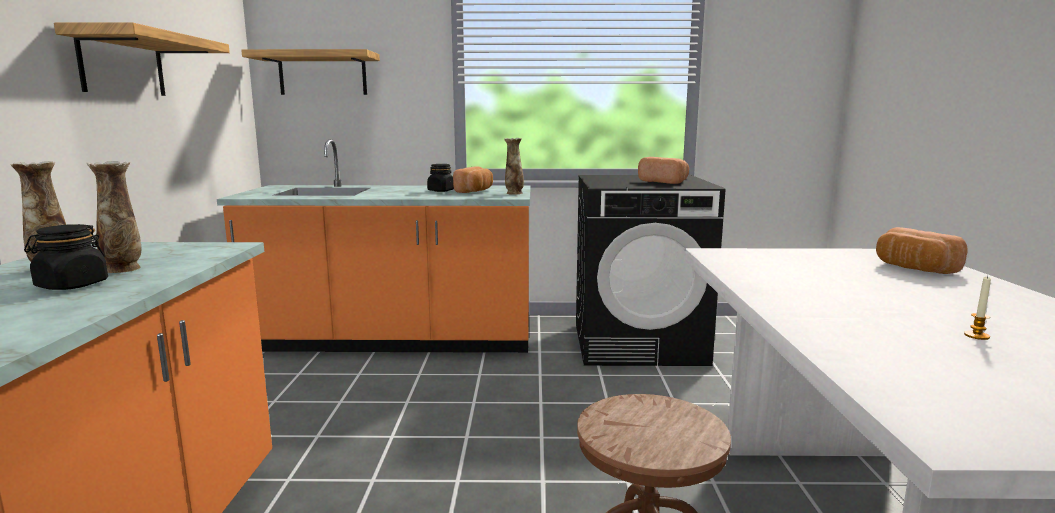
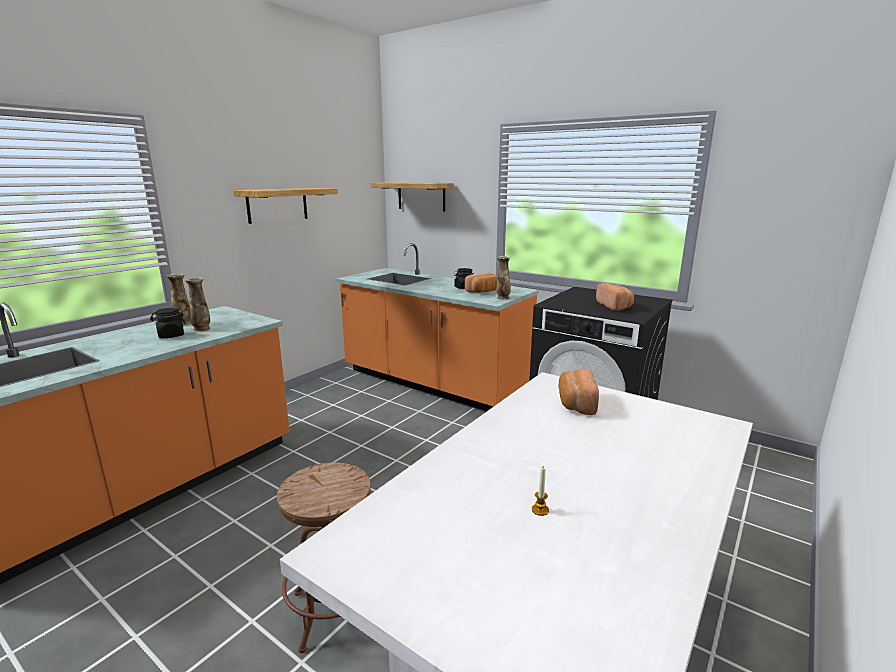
camera: 35 degrees right, 5 degrees up
(913, 269) = (677, 442): bread -> bread (575, 404)

